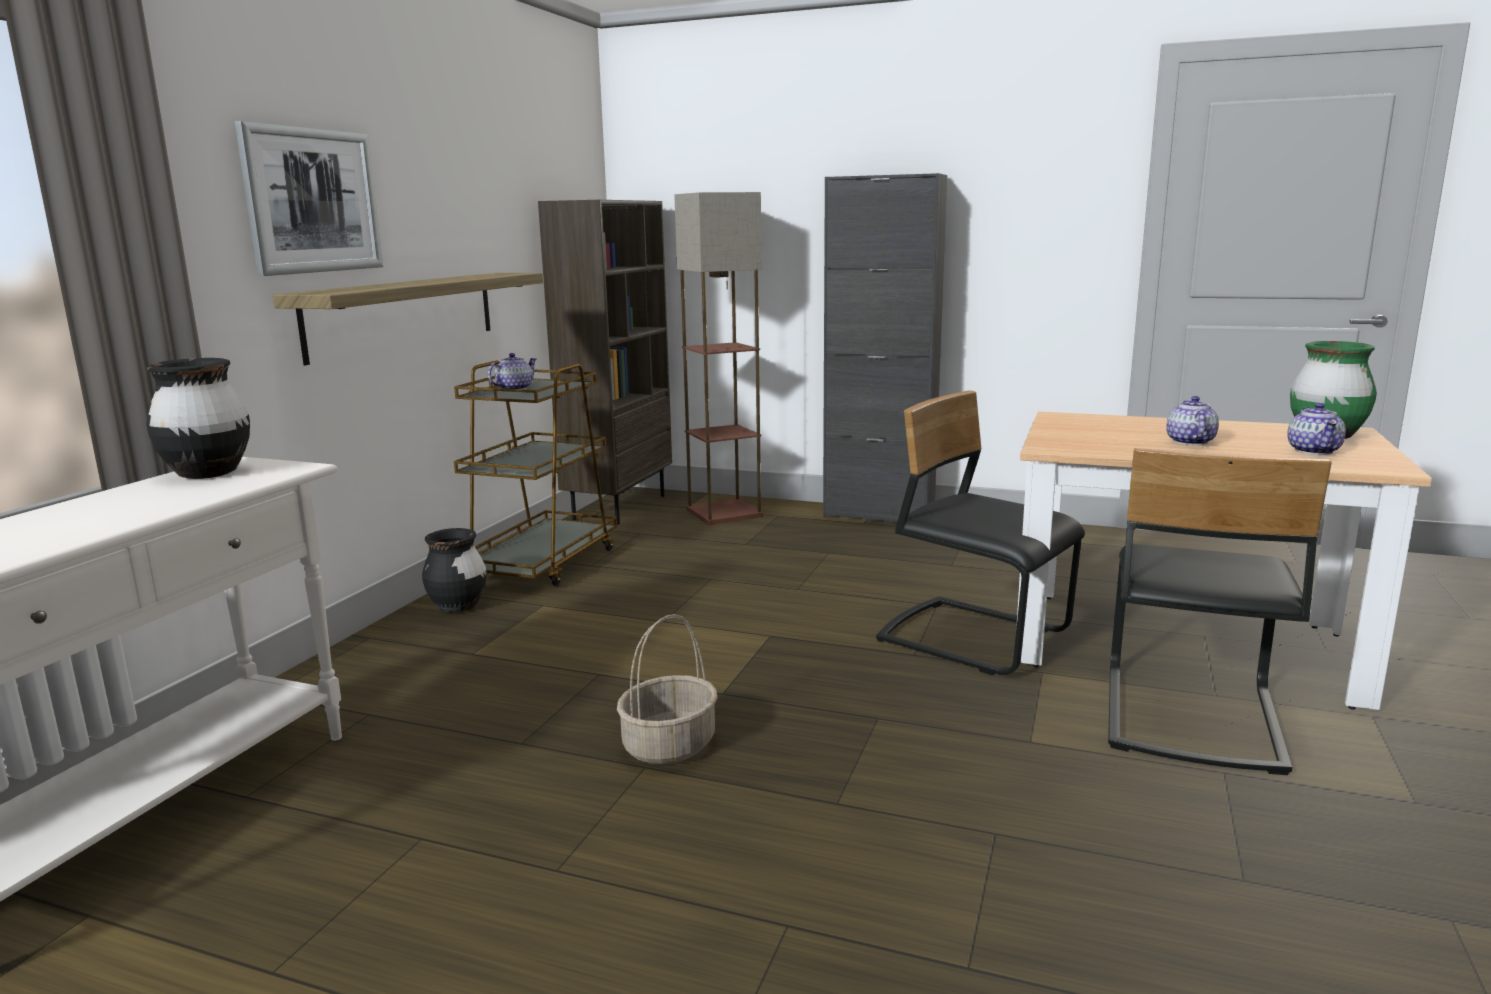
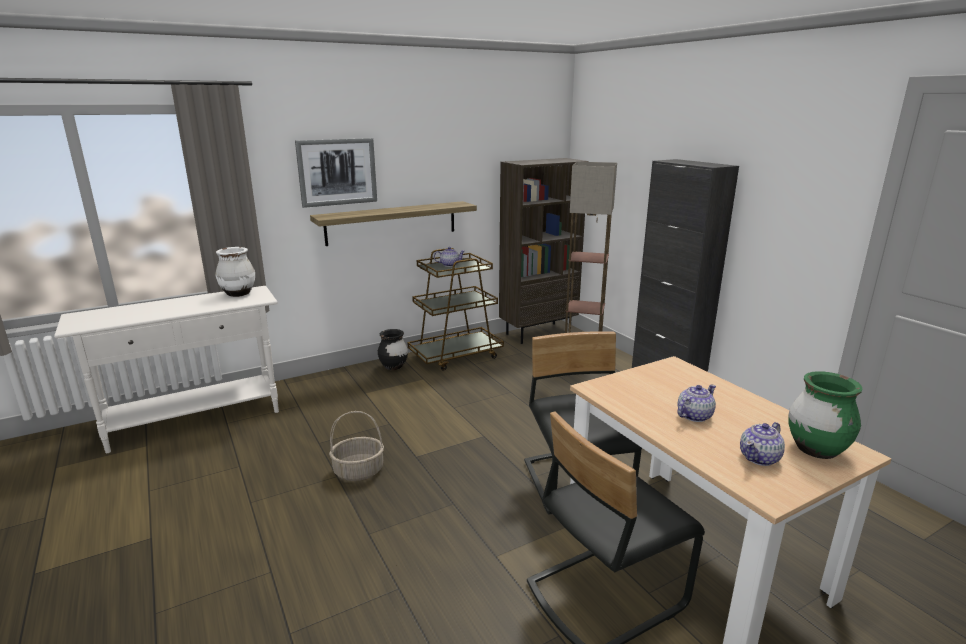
camera: 40 degrees right, 5 degrees up
(207, 473) = (238, 294): black vase -> white vase

